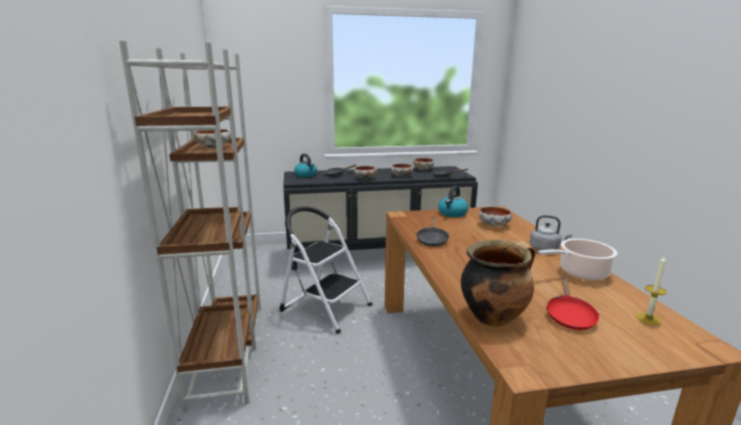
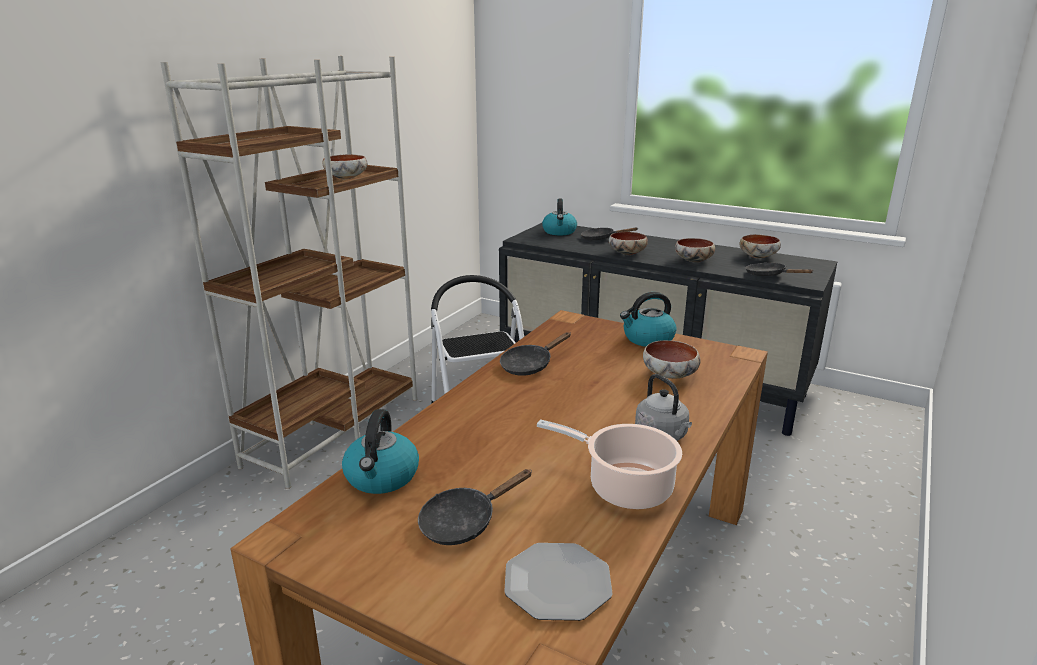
camera: 40 degrees right, 5 degrees up
(493, 316) = (382, 477): cooking pot -> kettle
(569, 316) = (464, 522): red frying pan -> black frying pan
(648, 319) = (557, 583): candle -> plate

